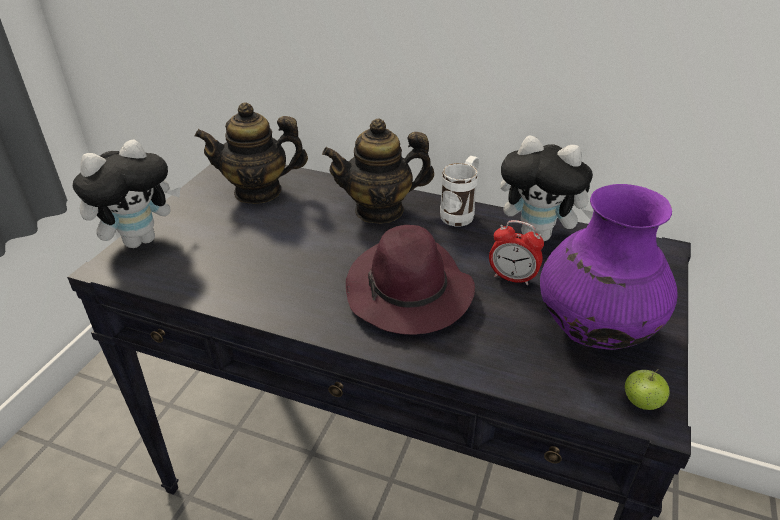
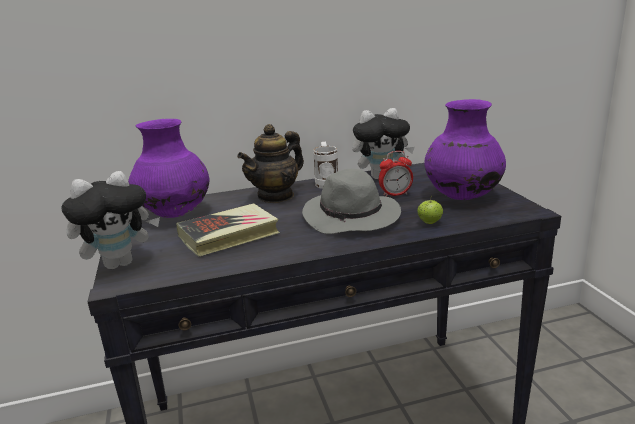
camera: 35 degrees left, 15 degrees down
(140, 239) = (120, 263): plush toy -> plush toy turned 45 degrees clockwise
(258, 191) = (175, 214): teapot -> purple vase
(263, 250) = (229, 235): none -> book
(409, 293) = (352, 218): purple hat -> grey hat
(641, 403) = (519, 209): apple -> apple (429, 223)

